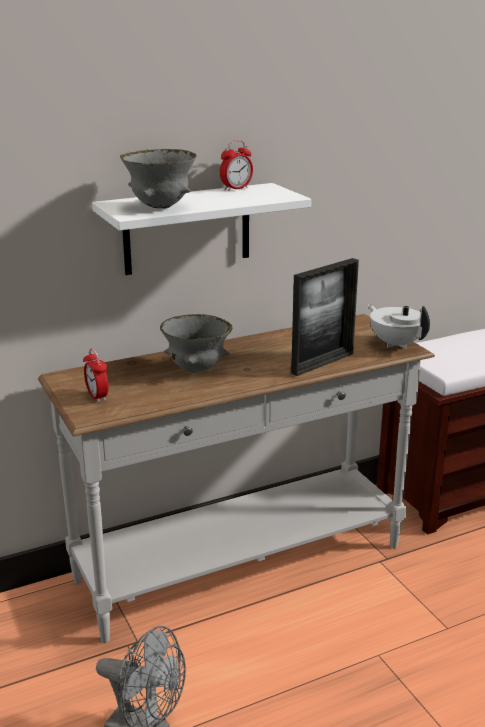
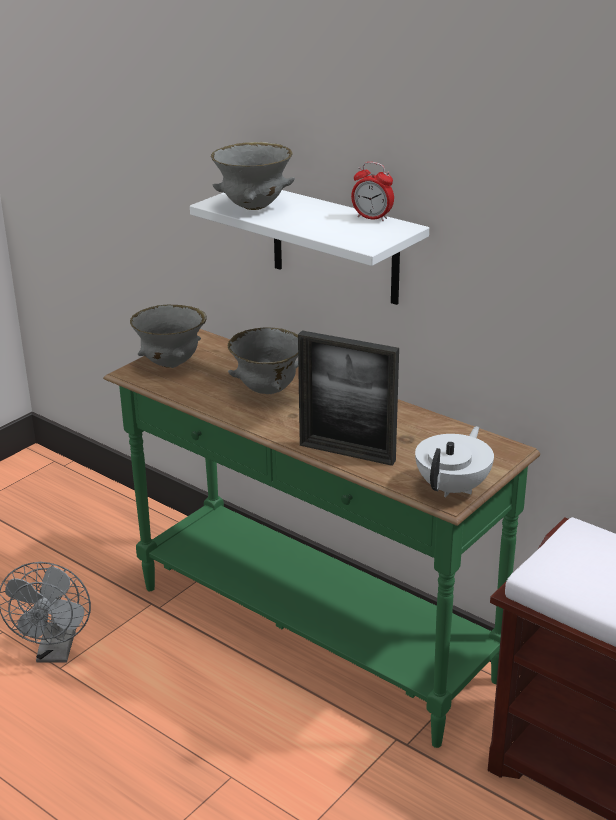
camera: 65 degrees right, 5 degrees up
(97, 397) = (171, 364): alarm clock -> grey bowl
(242, 565) = (311, 634): white console table -> green console table

